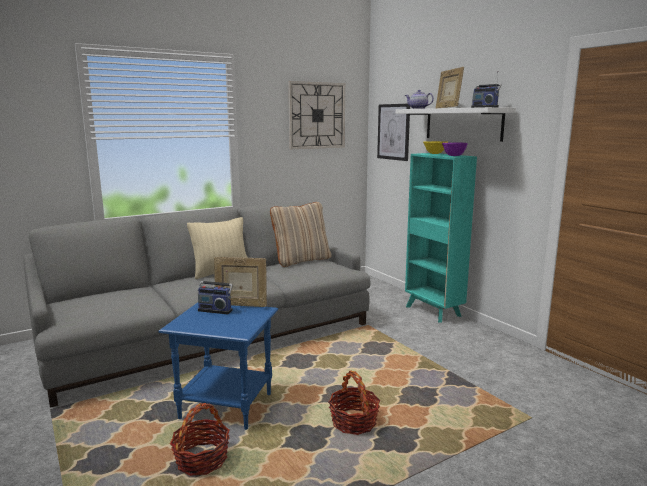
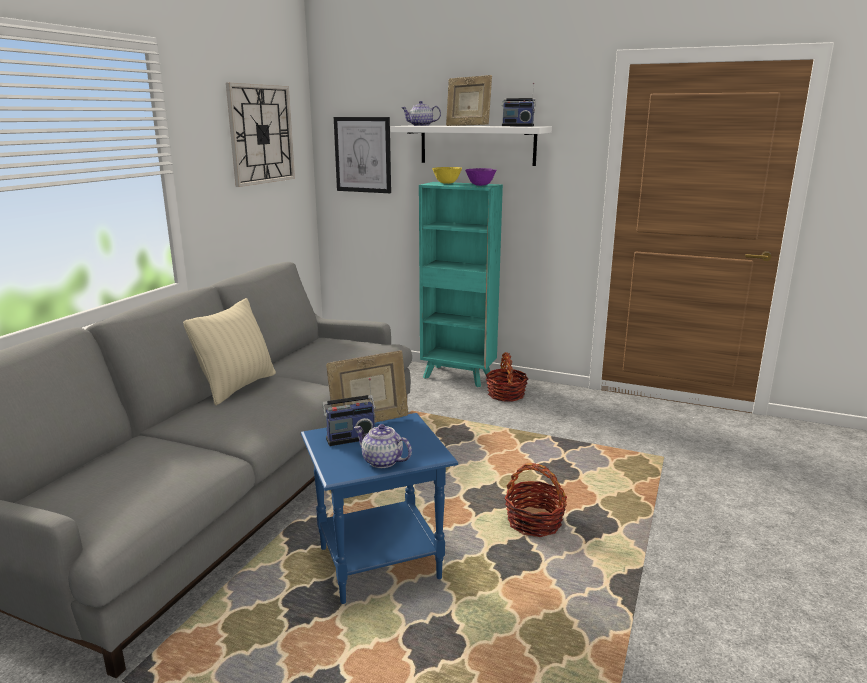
camera: 35 degrees left, 5 degrees up
(201, 459) = (437, 635): basket -> basket (506, 394)
(207, 326) = (381, 461): none -> teapot
(301, 260) = (314, 346): beige pillow -> none

